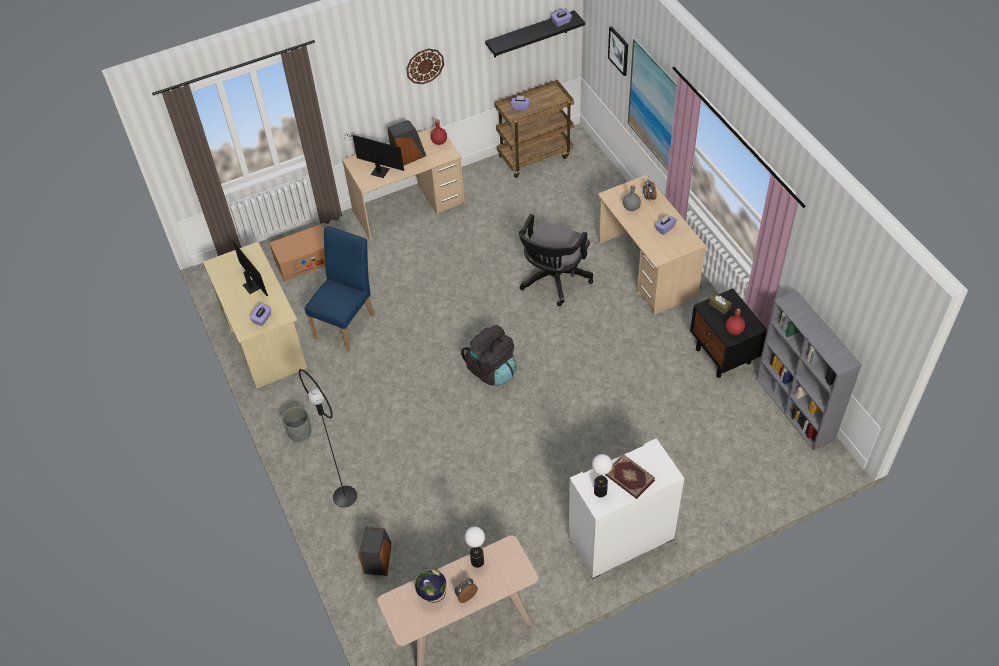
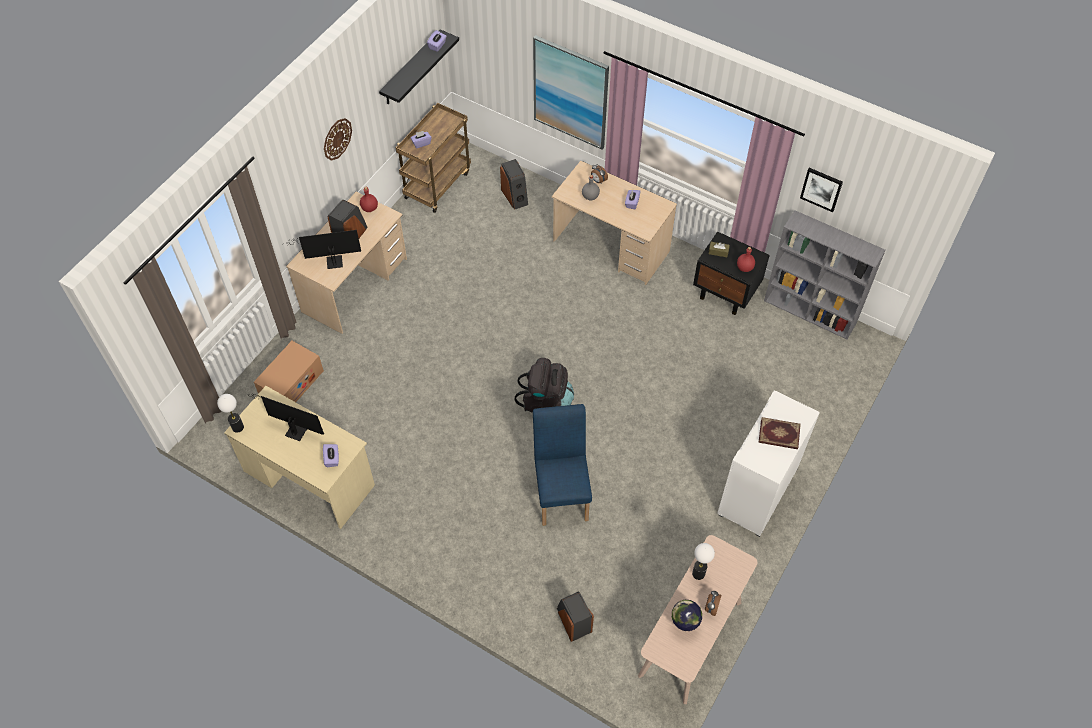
camera: 35 degrees left, 5 degrees up
(299, 432) = (414, 548): grey planter -> none
(344, 496) = (501, 583): black floor lamp -> none
(347, 322) = (379, 422): blue chair -> blue chair (562, 492)
(553, 281) = (539, 294): black office chair -> none
(593, 192) = (515, 196): none -> speaker
(600, 491) = (765, 458): table lamp -> table lamp (238, 427)
(619, 50) = (509, 53): picture -> picture (821, 189)

